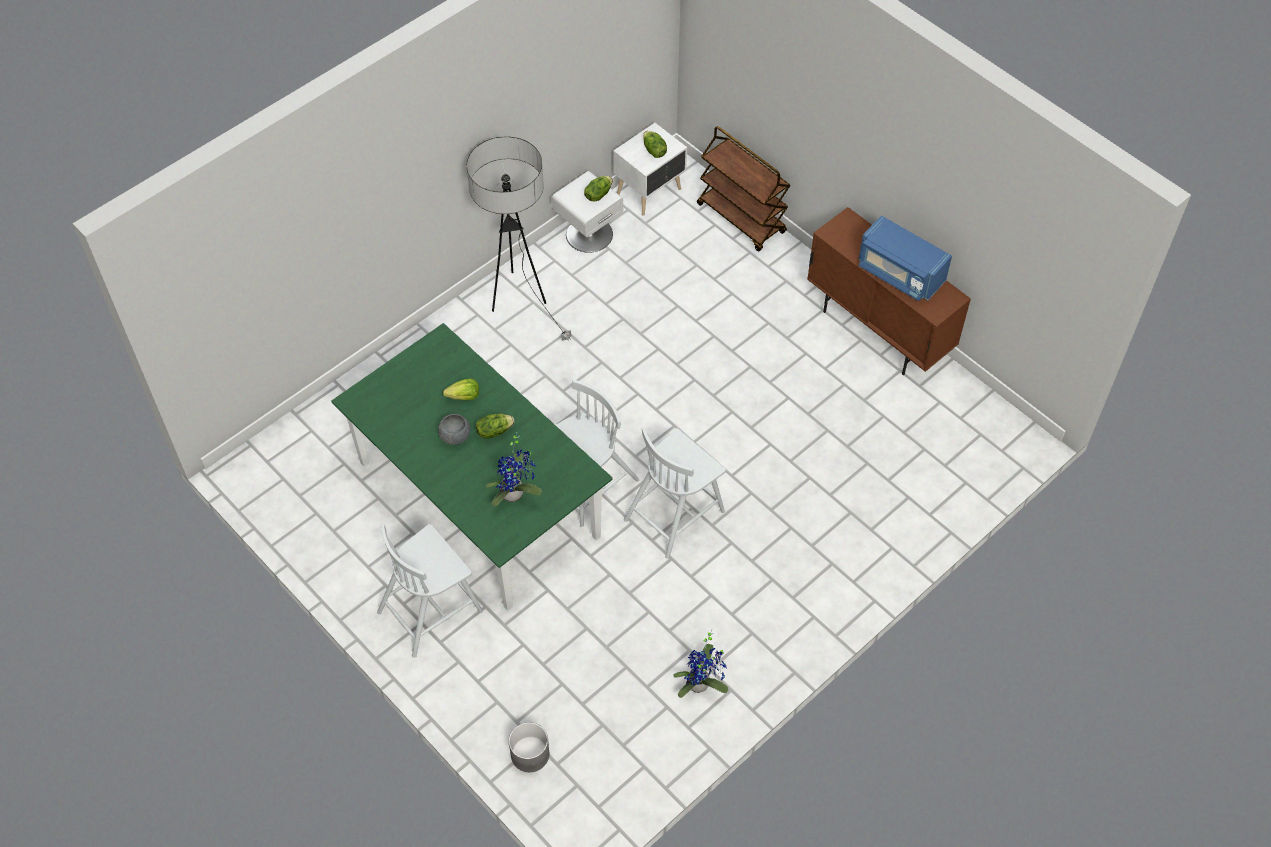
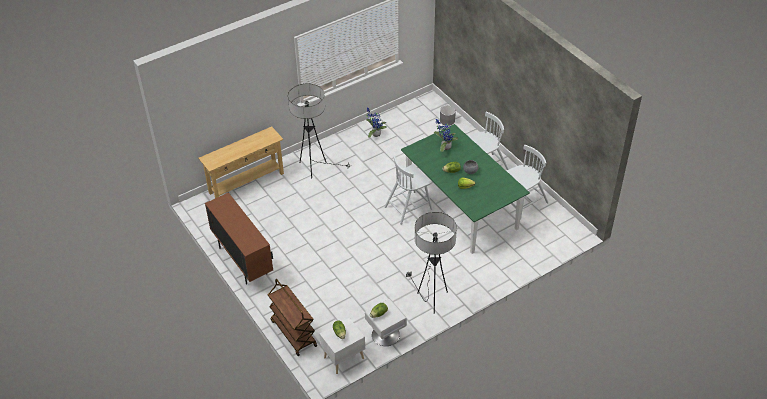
camera: 170 degrees left, 10 degrees down
(675, 514) = (370, 192): white chair -> white chair (523, 202)
(813, 559) = (314, 169): none -> floor lamp
(899, 273) = (234, 218): blue microwave -> none
(946, 504) = (246, 183): none -> beige console table

